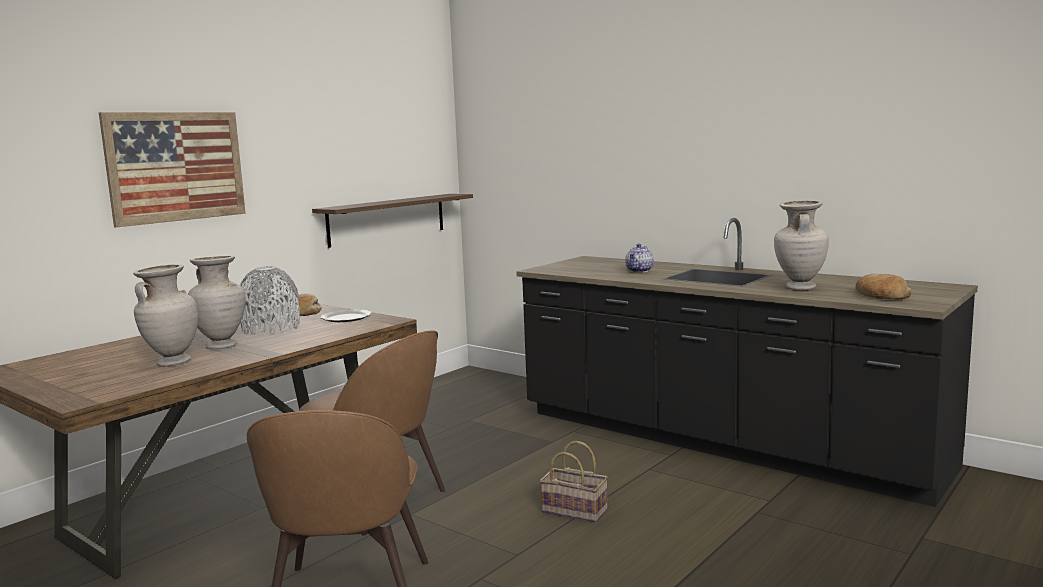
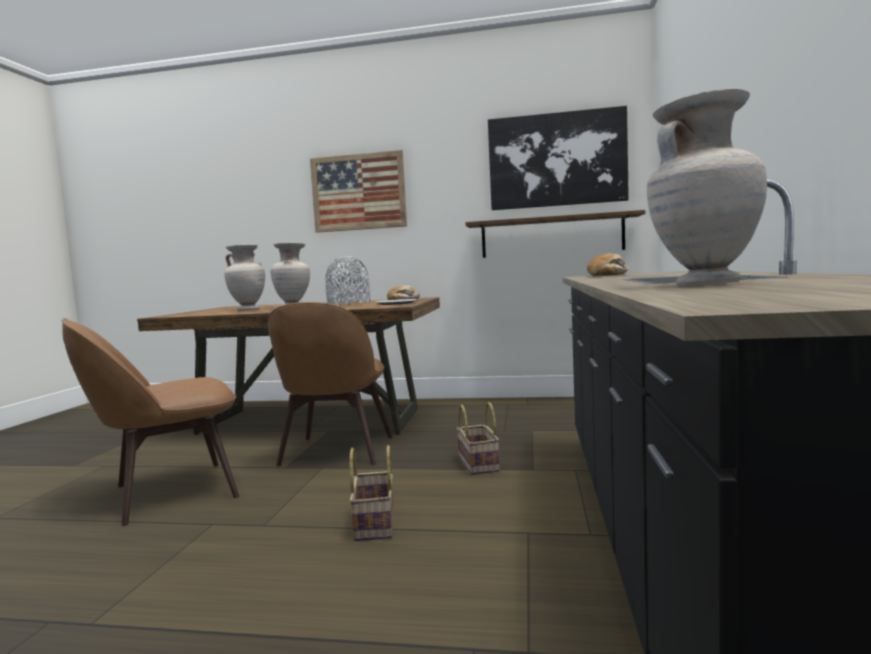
camera: 60 degrees right, 5 degrees down
(388, 137) = (557, 160): none -> picture
(513, 454) = (480, 464): none -> basket
(639, 271) = (654, 275): teapot -> none
(881, 296) = (764, 293): bread -> bread (608, 275)

